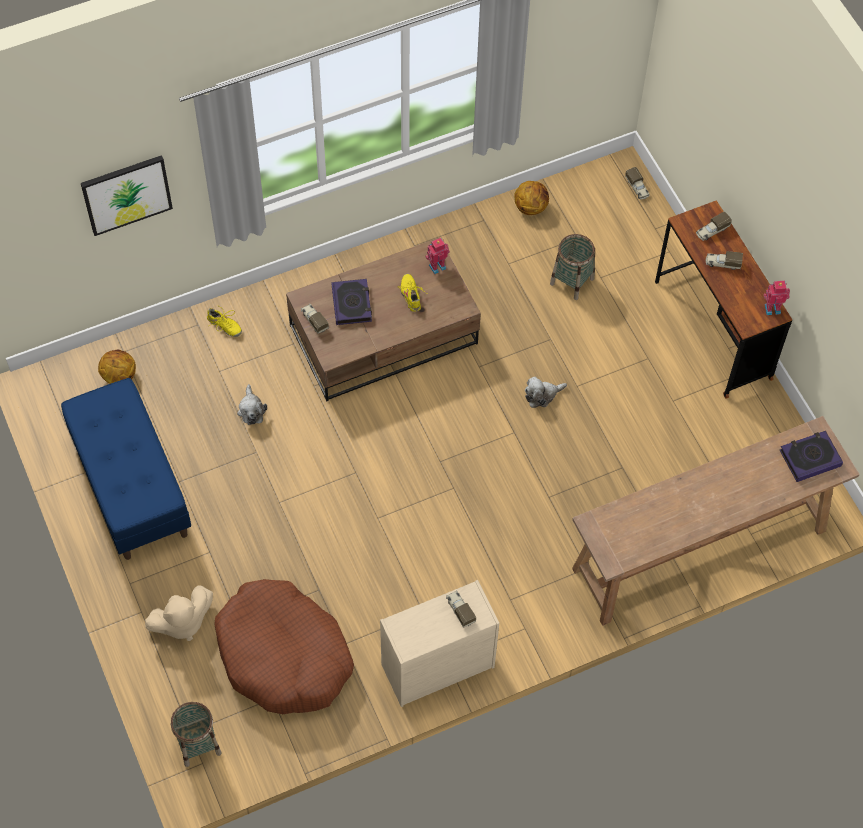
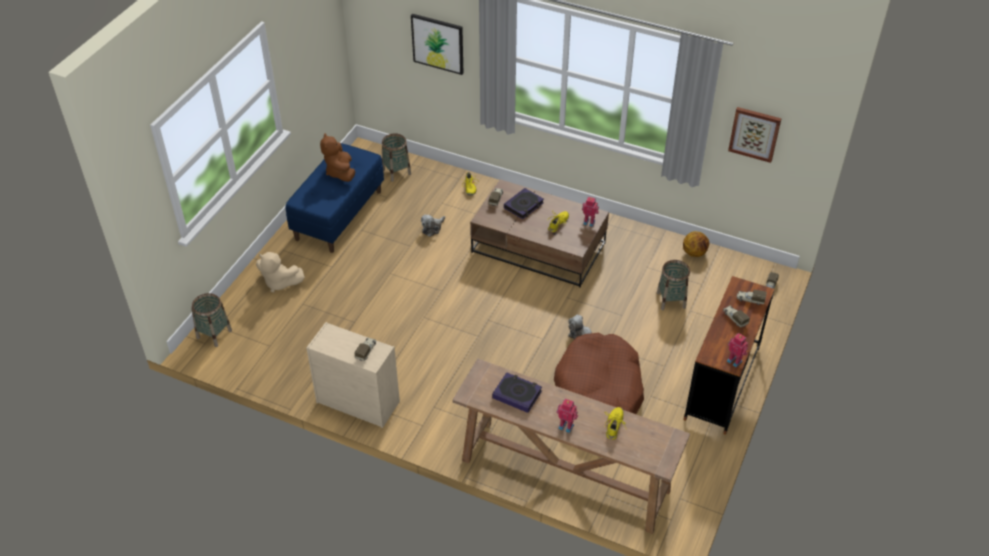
camera: 50 degrees right, 15 degrees down
(118, 438) = (340, 172): none -> brown plush toy
(119, 376) = (396, 171): basketball -> basket
(284, 655) = (300, 334): brown dog bed -> brown dog bed (599, 391)
(571, 45) = (754, 133): none -> picture
(726, 507) = (566, 426): none -> toy robot
(761, 468) = (614, 426): none -> yellow shoe
(810, 458) = (651, 446): book -> book (517, 394)

